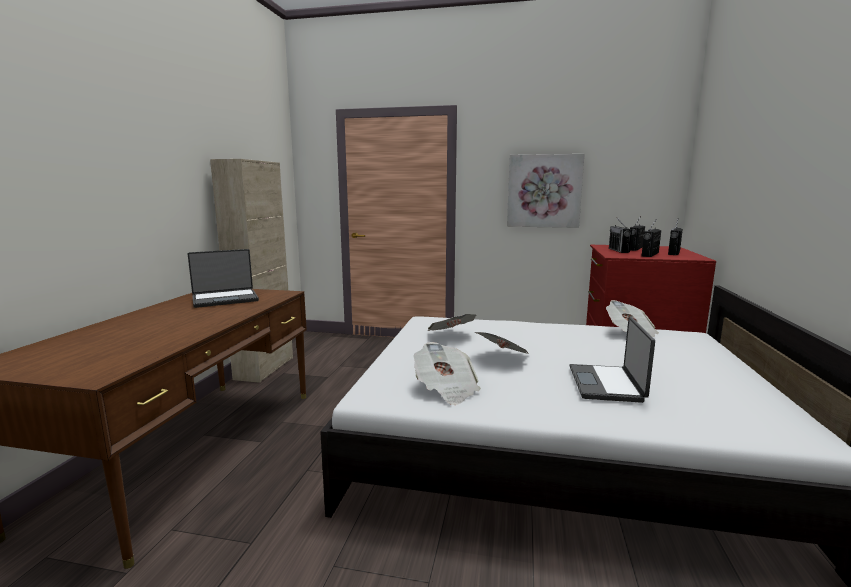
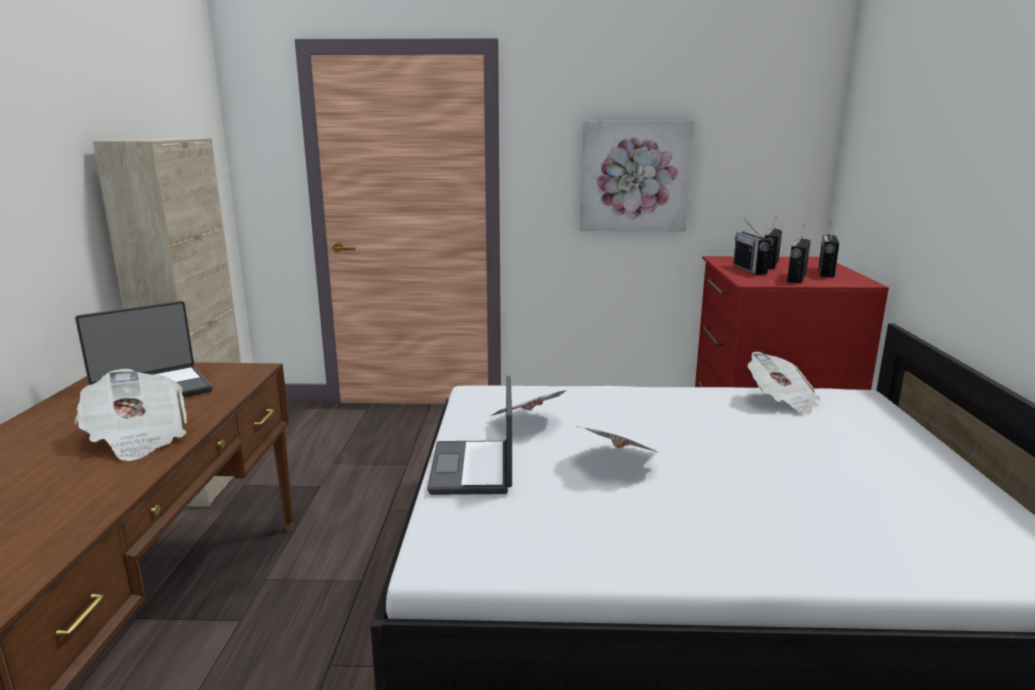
camera: 10 degrees left, 5 degrees up
(446, 389) = (555, 531): newspaper -> newspaper (138, 438)
(607, 384) = (780, 499): laptop -> laptop (474, 469)

